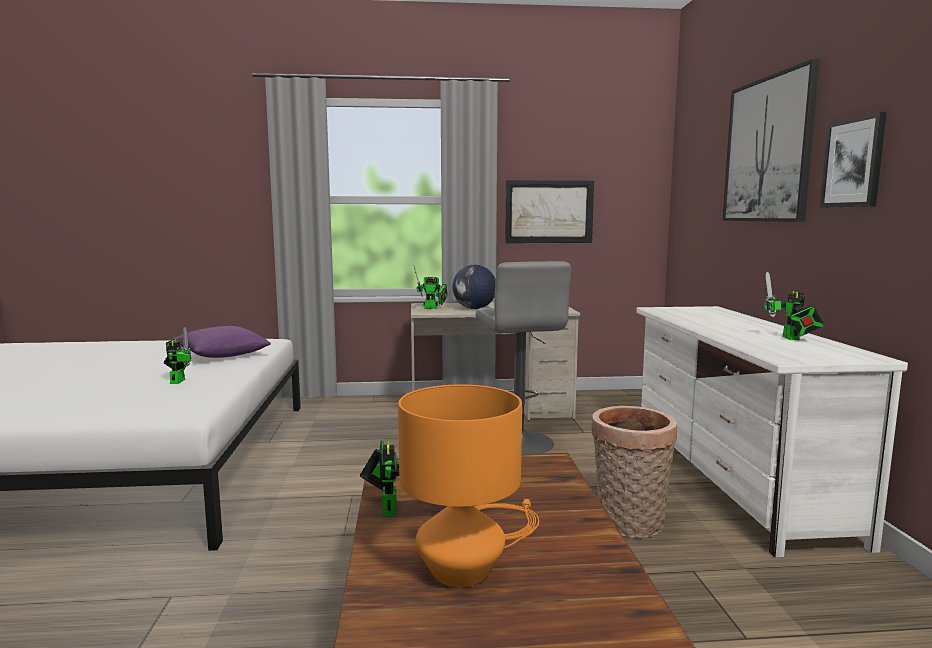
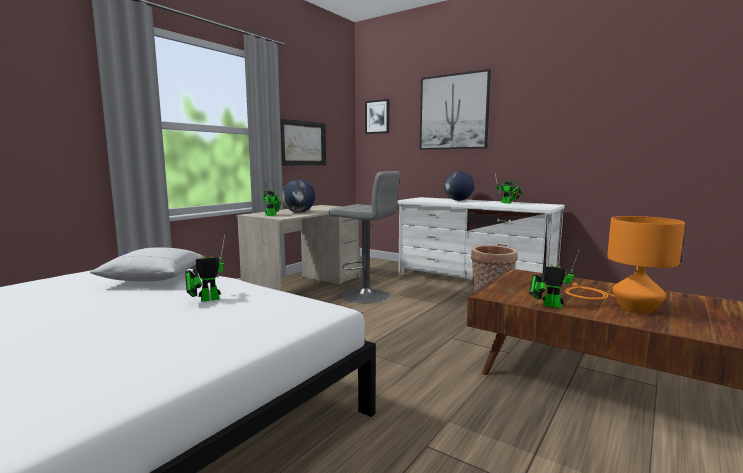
camera: 50 degrees left, 0 degrees up
(178, 381) = (206, 299): toy robot -> toy robot turned 60 degrees counterclockwise
(222, 355) = (154, 279): purple pillow -> grey pillow
(731, 321) = (458, 200): none -> globe
(853, 163) = (519, 120): picture -> picture (377, 117)

